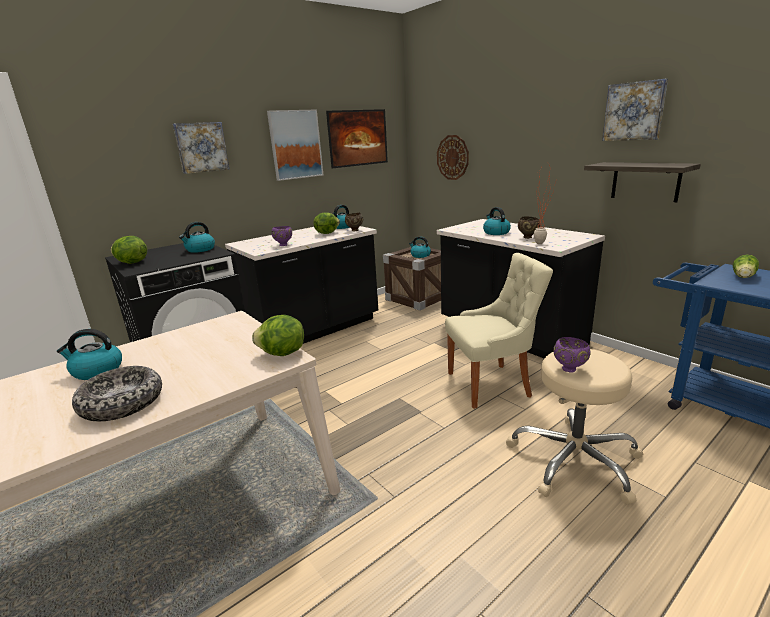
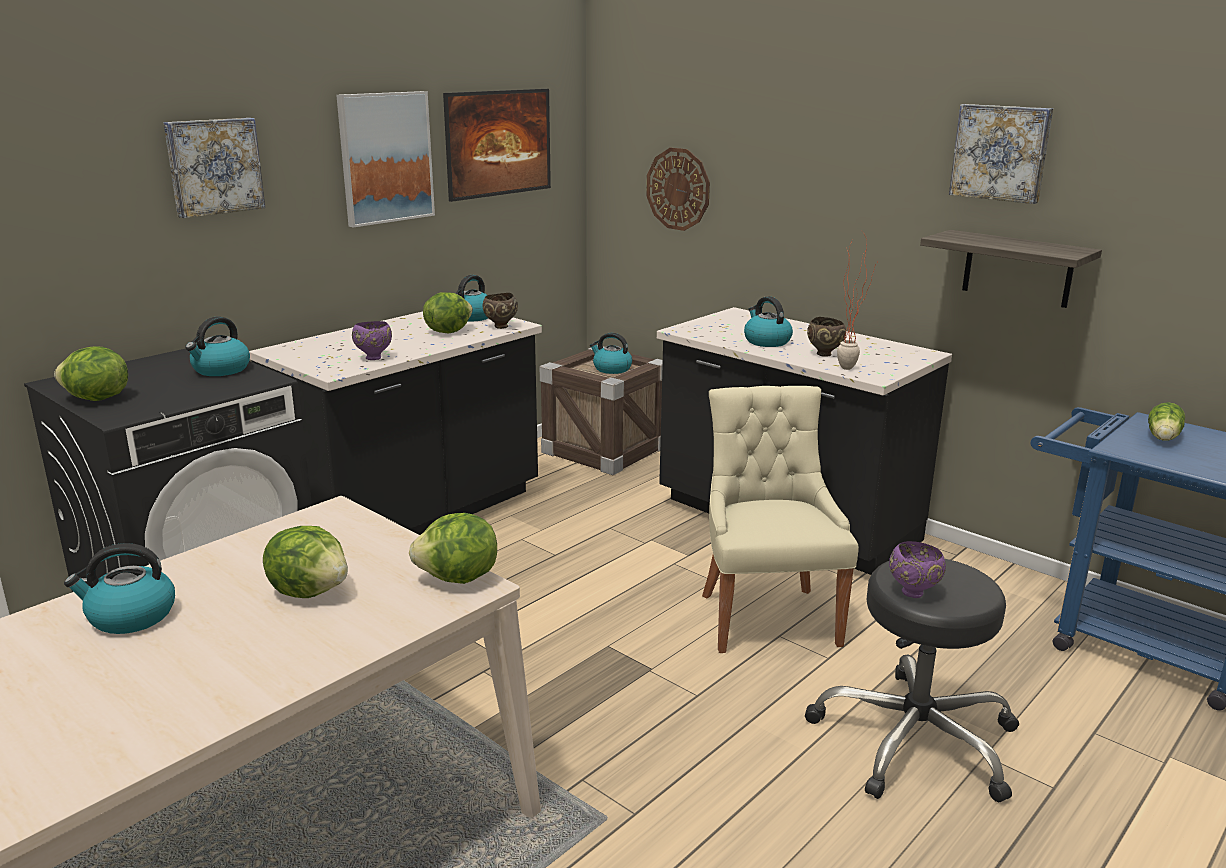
camera: 10 degrees left, 0 degrees up
(122, 403) = (218, 672): bowl -> none
(198, 359) = (310, 591): none -> lettuce
(491, 384) = (766, 616): beige chair -> beige chair turned 75 degrees counterclockwise
(574, 460) = (916, 739): beige stool -> black stool

